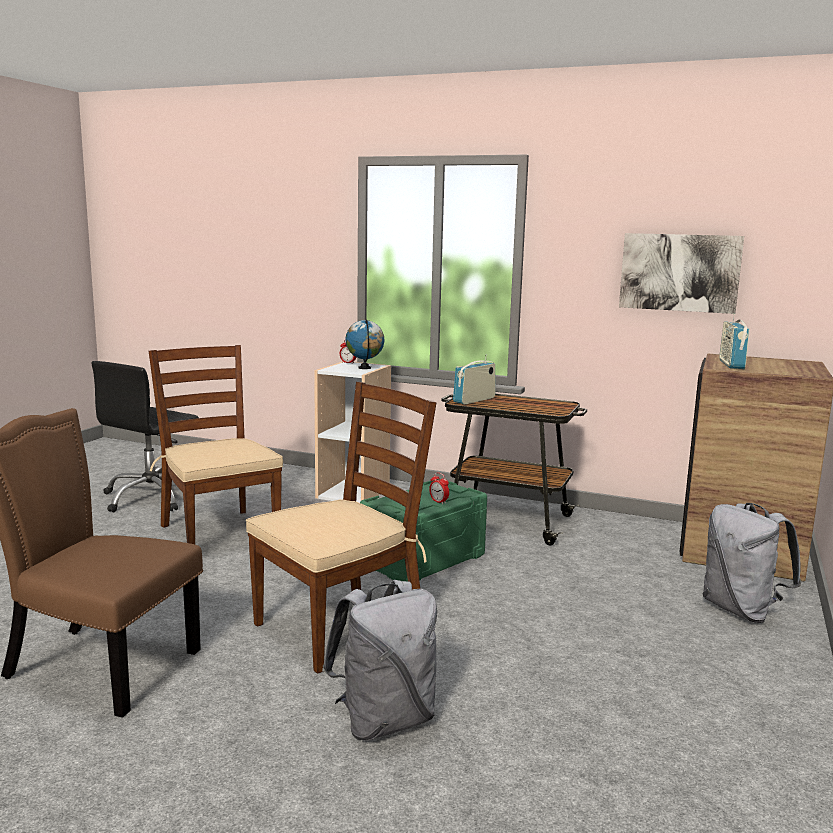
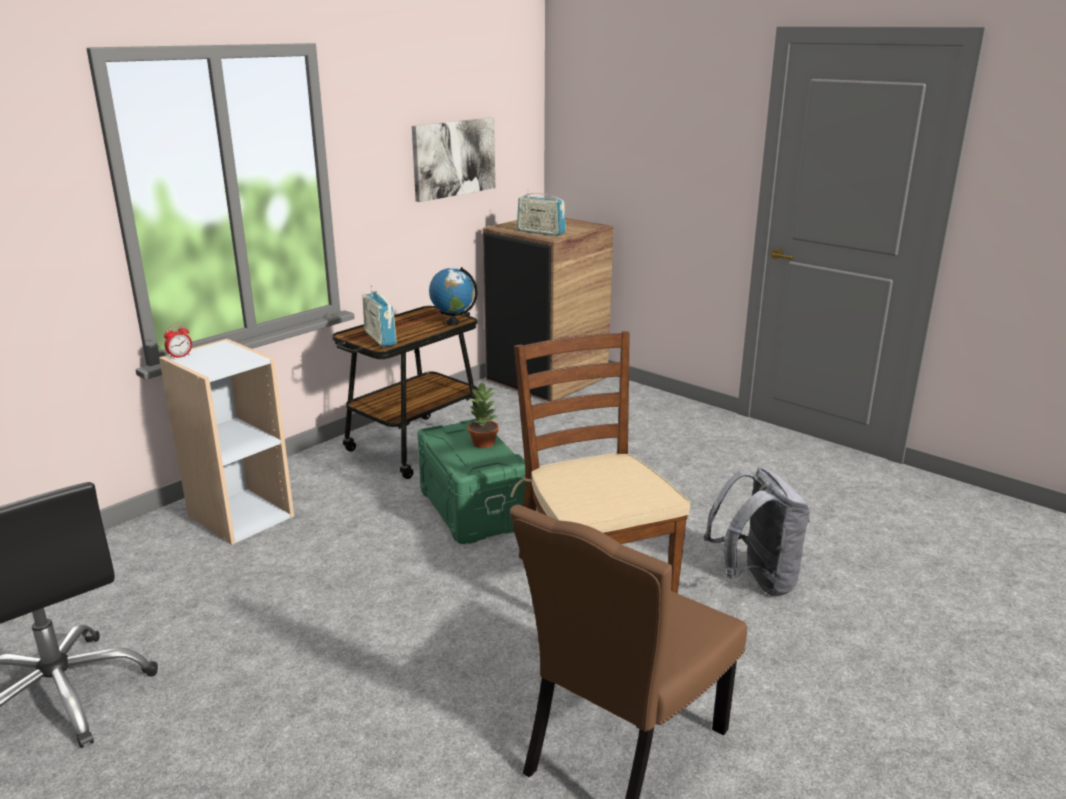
camera: 70 degrees left, 10 degrees up
(218, 533) = (287, 635): brown chair -> none
(365, 368) = (230, 352): globe -> globe (453, 322)
(438, 502) = (484, 443): alarm clock -> potted plant
(741, 610) = (639, 409): grey backpack -> none

